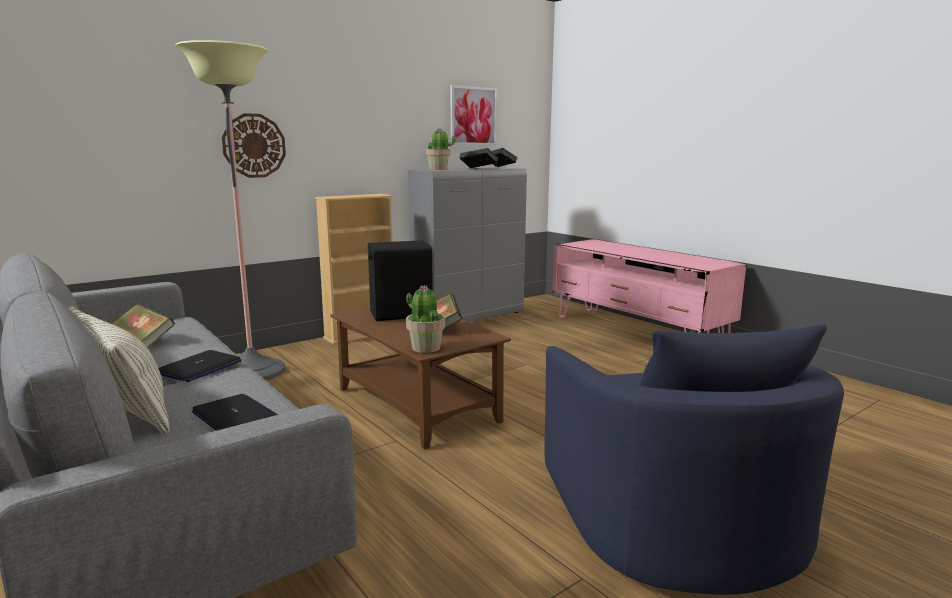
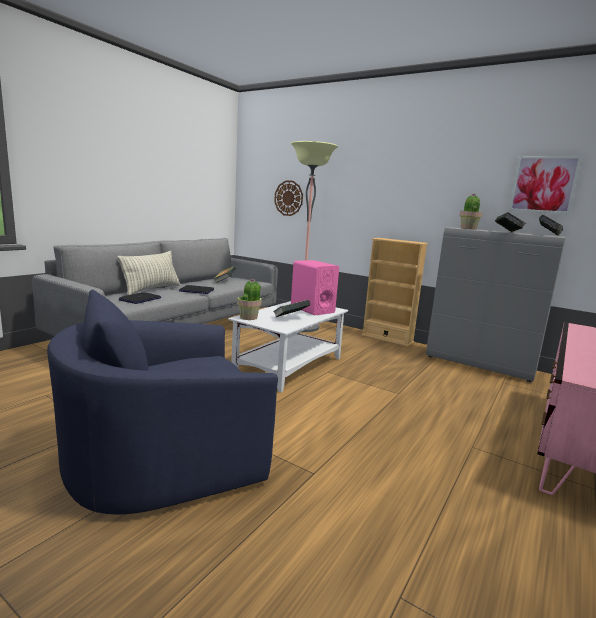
camera: 70 degrees right, 0 degrees up
(254, 146) = (350, 202): wall clock -> wall clock (288, 198)
(400, 314) = (312, 309): black speaker -> pink speaker
(415, 404) = (289, 365): brown coffee table -> white coffee table

